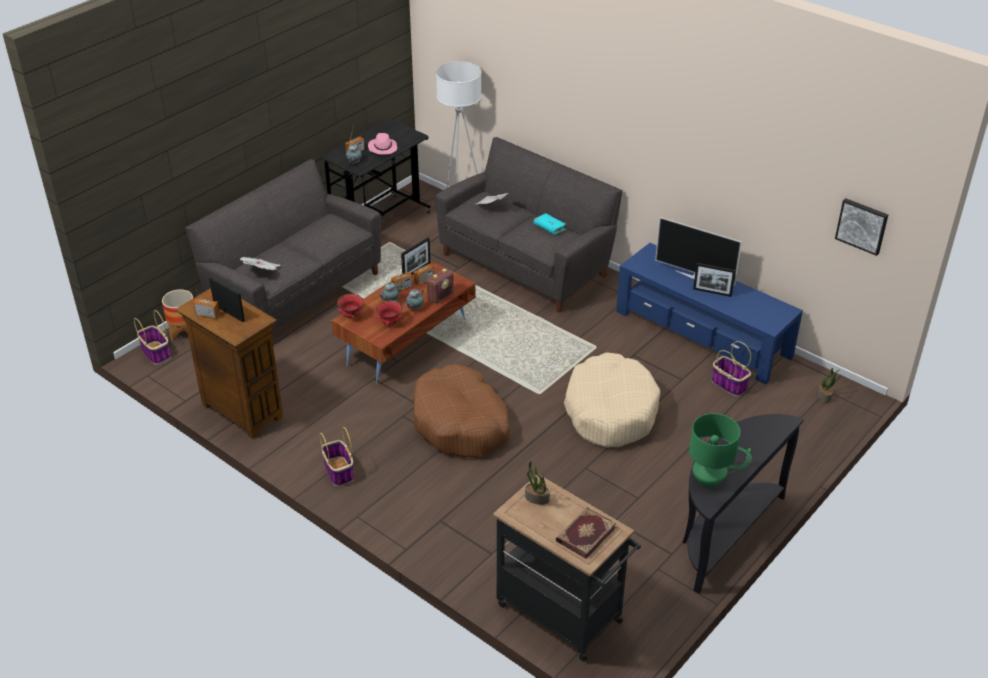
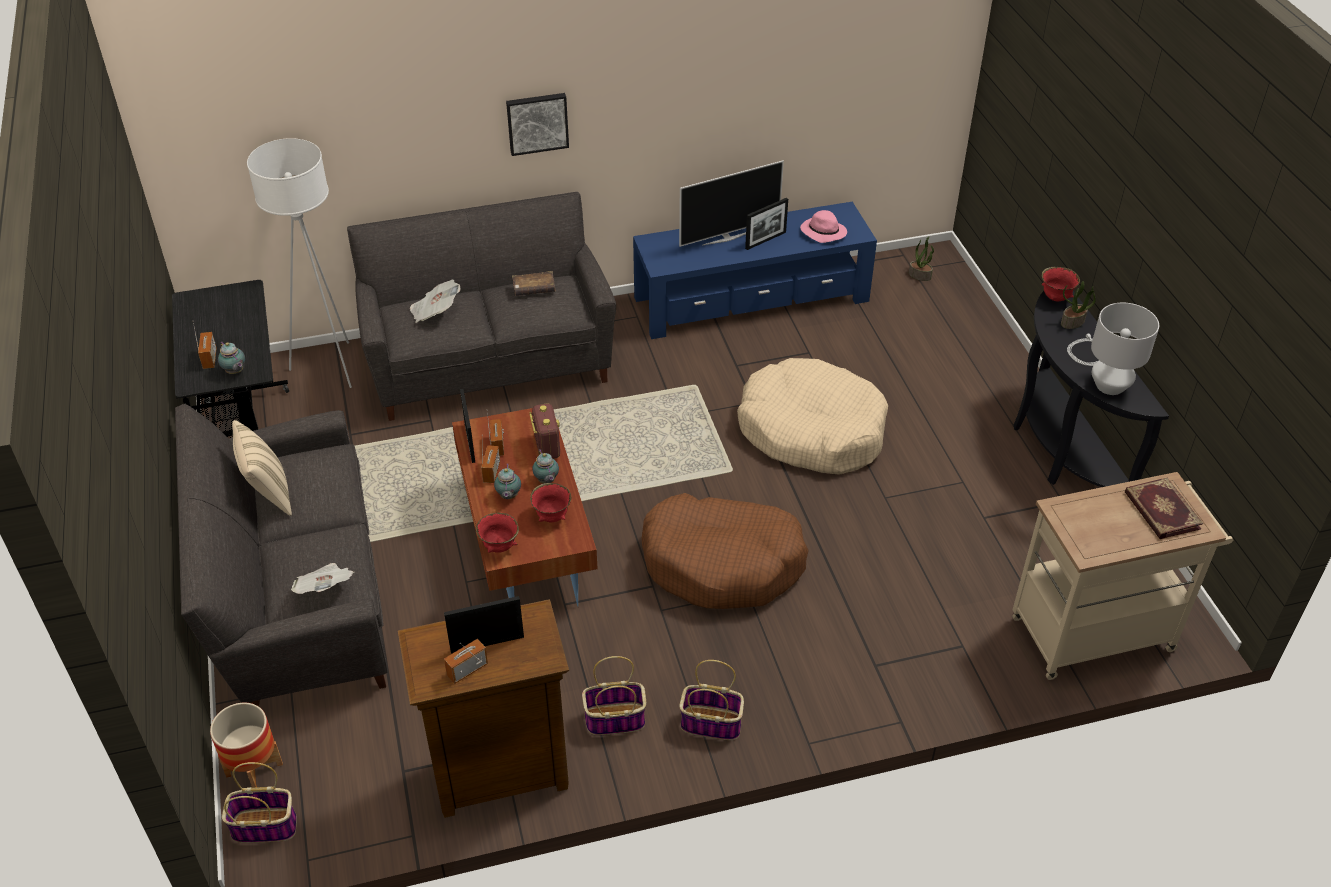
camera: 55 degrees left, 5 degrees up
(307, 225) = (268, 494): none -> beige pillow
(382, 148) = (235, 331): pink hat -> pink hat (822, 232)
(536, 498) = (1078, 521): potted plant -> potted plant (1072, 322)
(549, 227) = (534, 289): turquoise book -> brown book
(562, 615) = (1097, 634): black cart -> beige cart
(718, 471) = (1101, 372): green table lamp -> white table lamp
(728, 384) = (846, 325): basket -> basket (614, 720)
(776, 422) = (1056, 298): none -> red bowl
(862, 225) = (910, 64): picture -> picture (537, 122)

